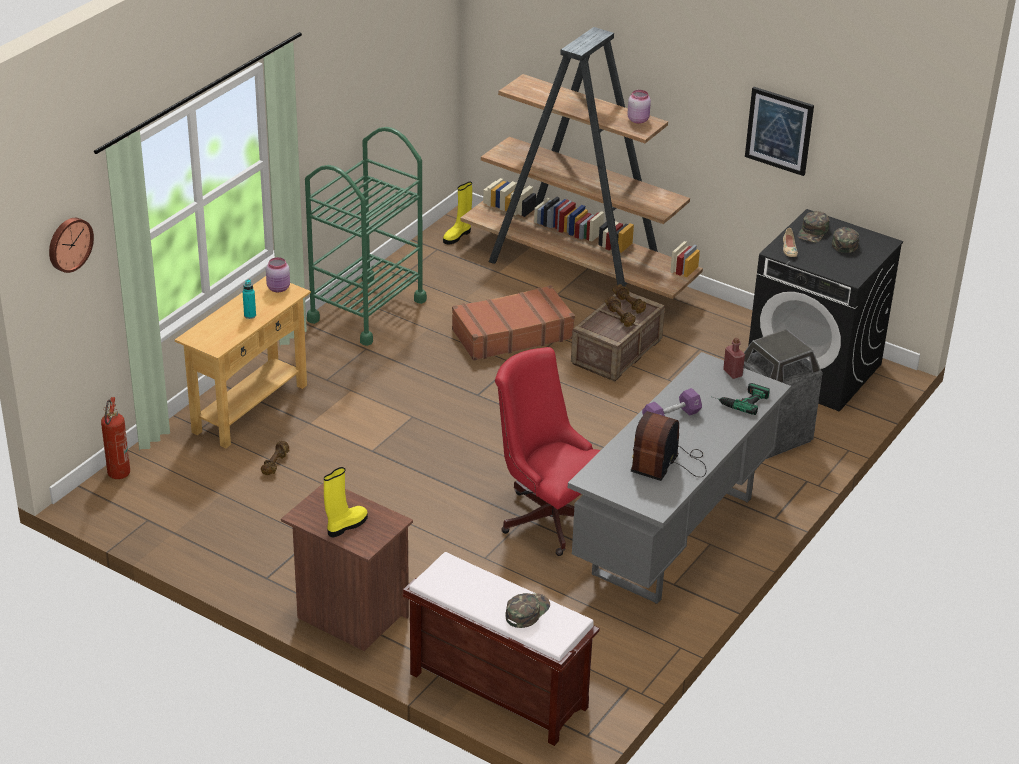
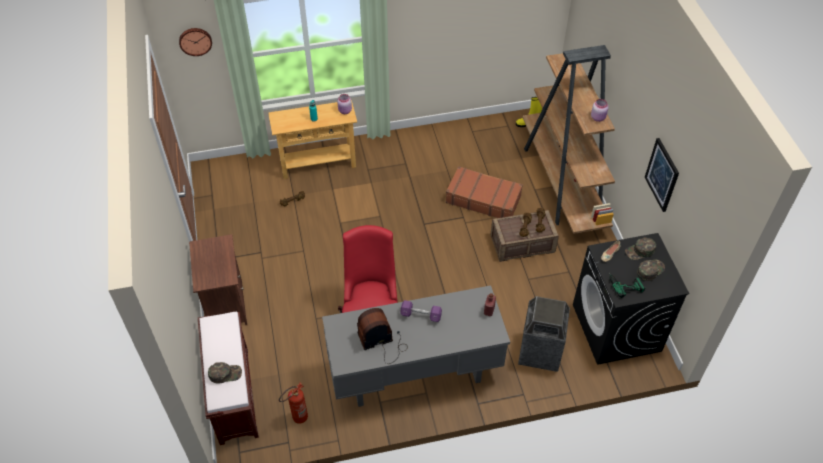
camera: 45 degrees right, 15 degrees up
(118, 476) = (227, 164): fire extinguisher -> fire extinguisher (297, 419)
(346, 526) = (208, 265): yellow boot -> none
(367, 310) = (432, 141): green cart -> none
(739, 400) = (470, 330): power drill -> power drill (624, 282)

